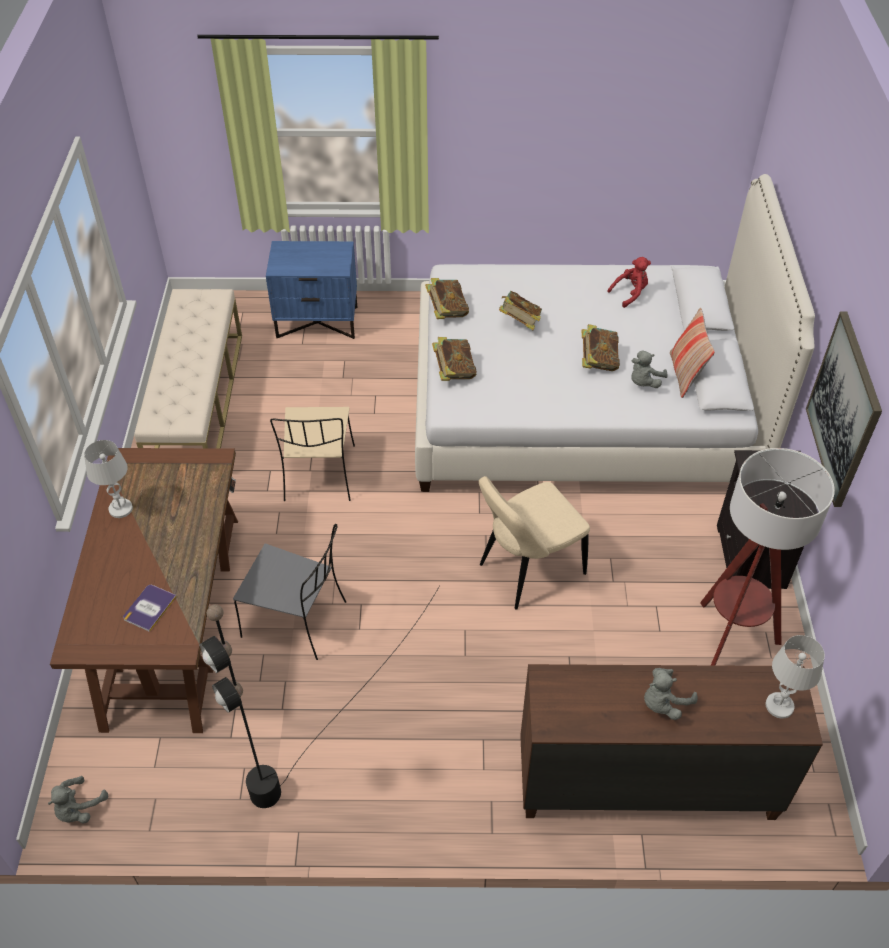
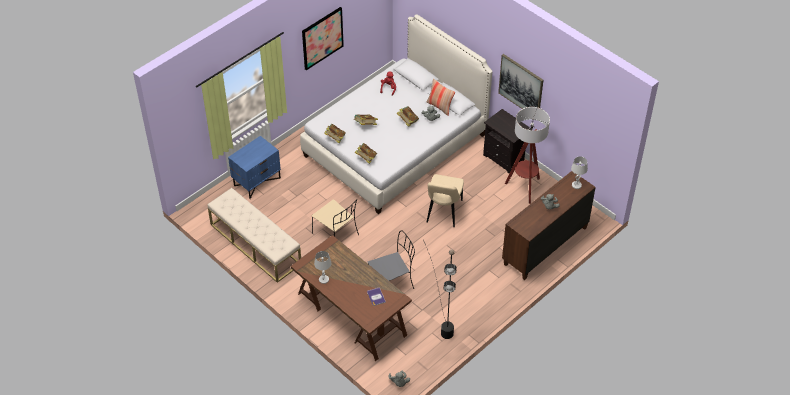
camera: 45 degrees left, 0 degrees up
(553, 122) = (322, 38): none -> picture

